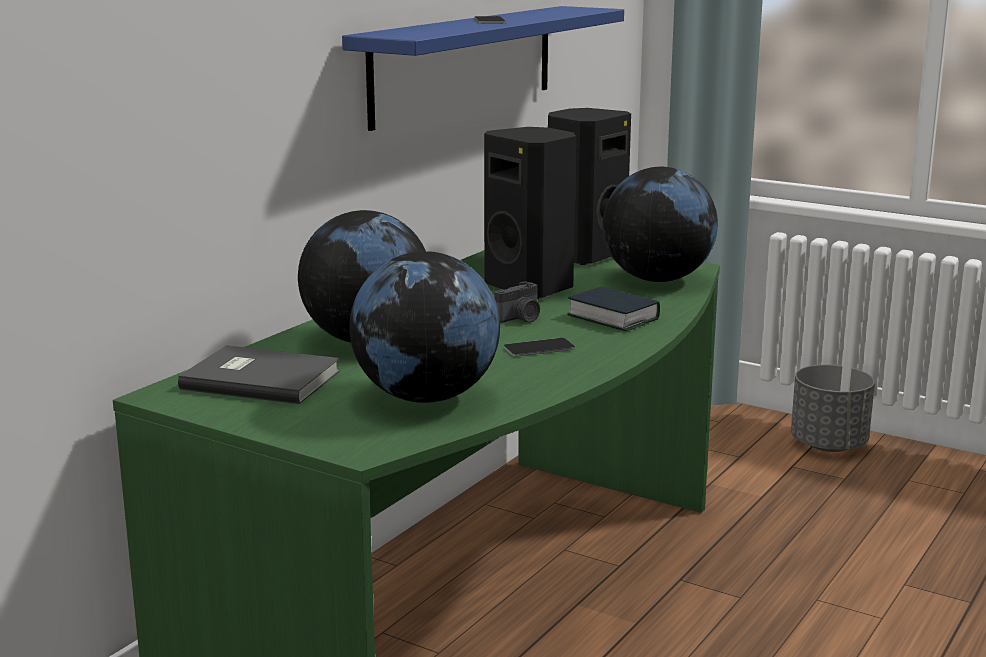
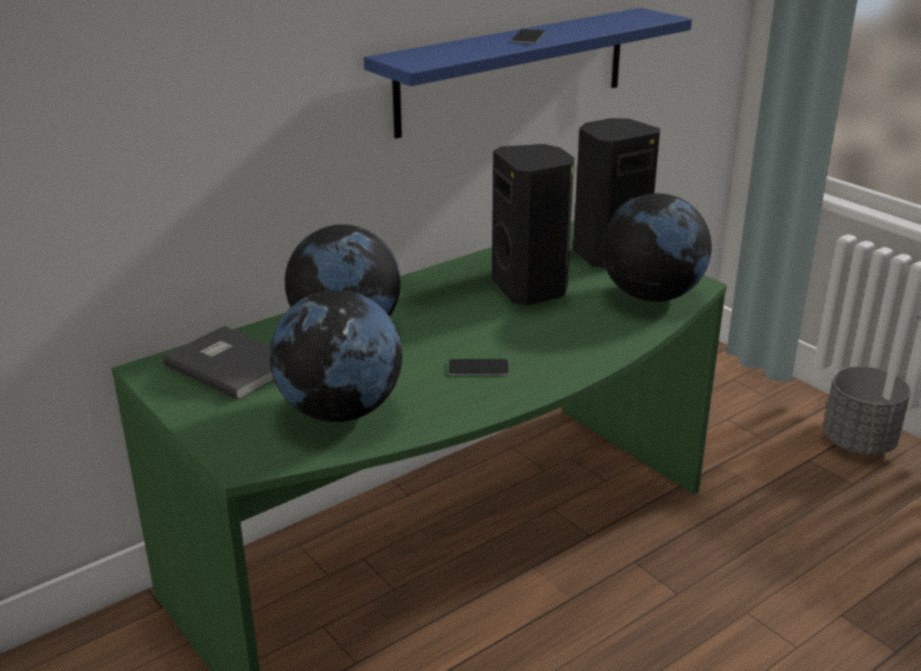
camera: 20 degrees right, 10 degrees up
(520, 319) = (491, 328): camera -> none
(613, 317) = (573, 339): book -> none

